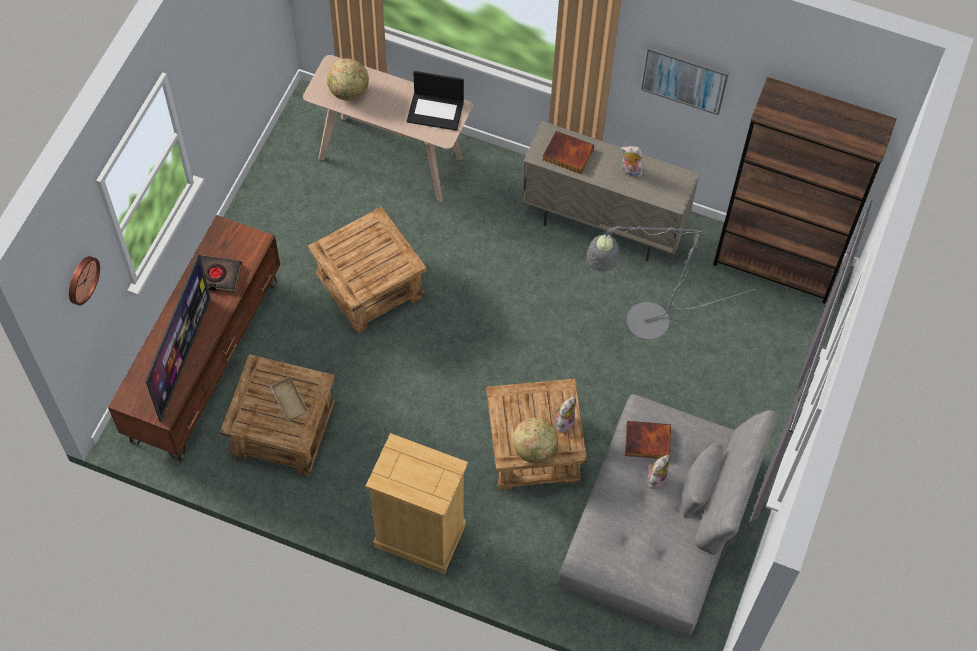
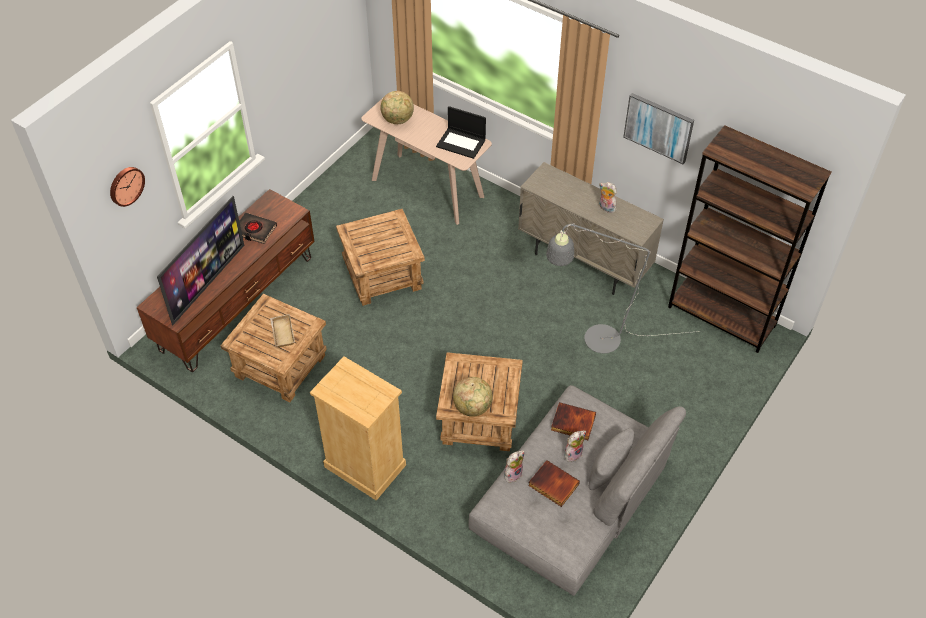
camera: 15 degrees right, 10 degrees down
(564, 421) = (504, 390): plush toy -> plush toy (512, 473)
(567, 155) = (557, 188): book -> book (553, 485)

